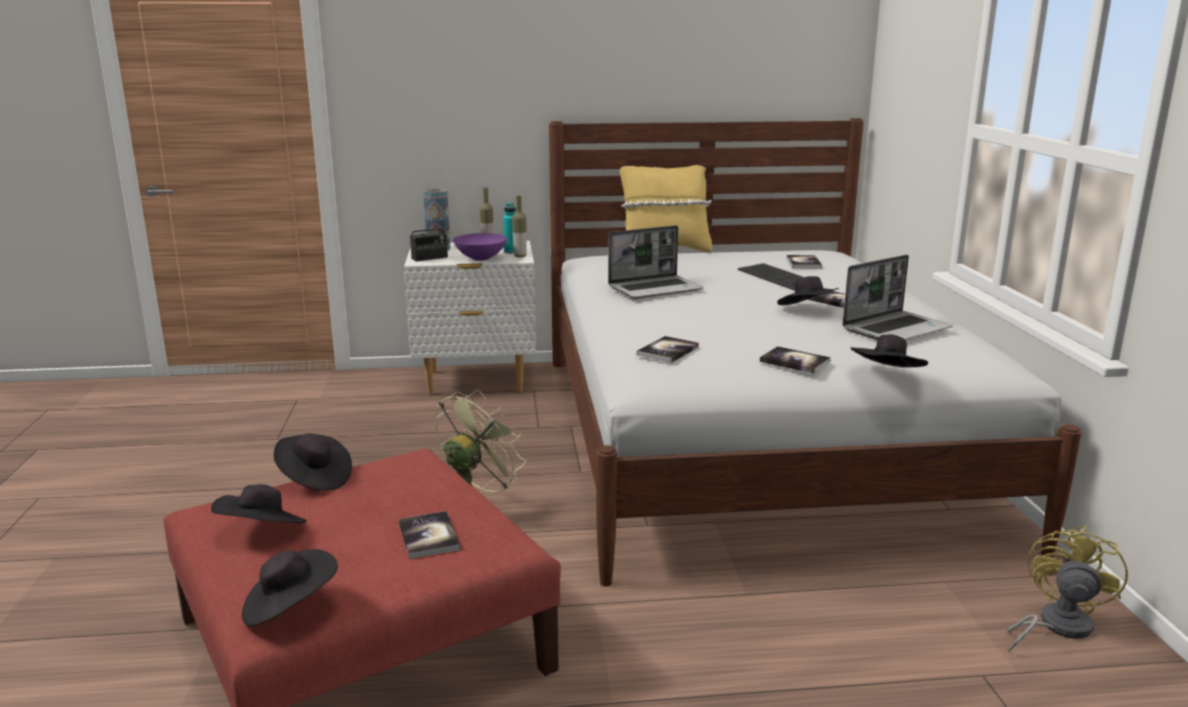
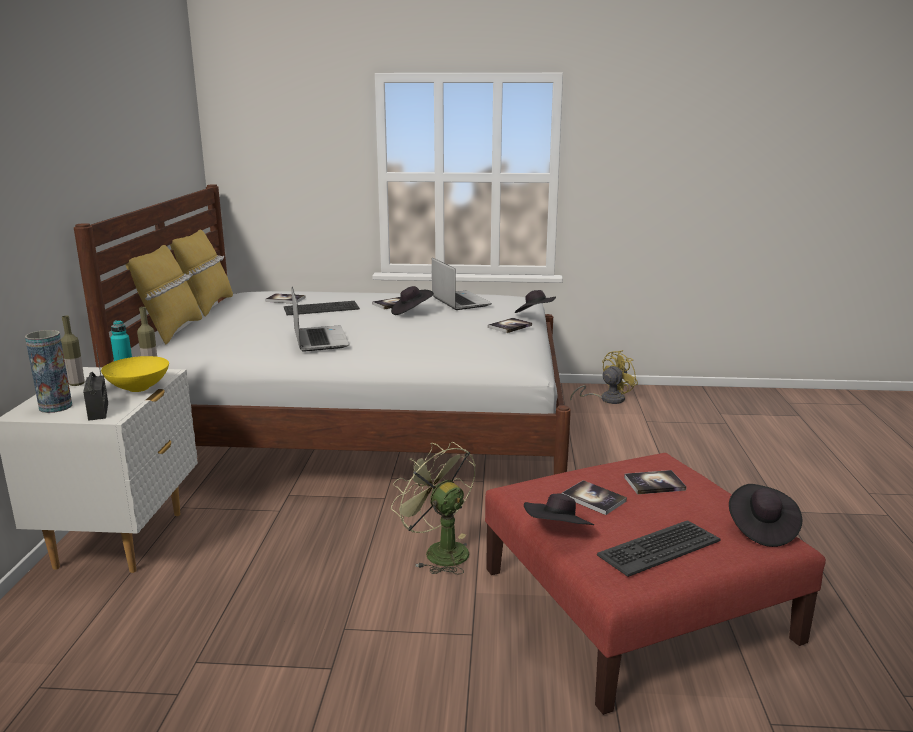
camera: 80 degrees left, 0 degrees up
(262, 532) = (658, 548): black hat -> keyboard
(481, 258) = (139, 388): purple bowl -> yellow bowl
(668, 351) = (478, 350): book -> book (593, 499)
(761, 247) = (206, 306): none -> yellow pillow
(1055, 626) = (606, 399): yellow fan -> yellow fan turned 105 degrees clockwise

